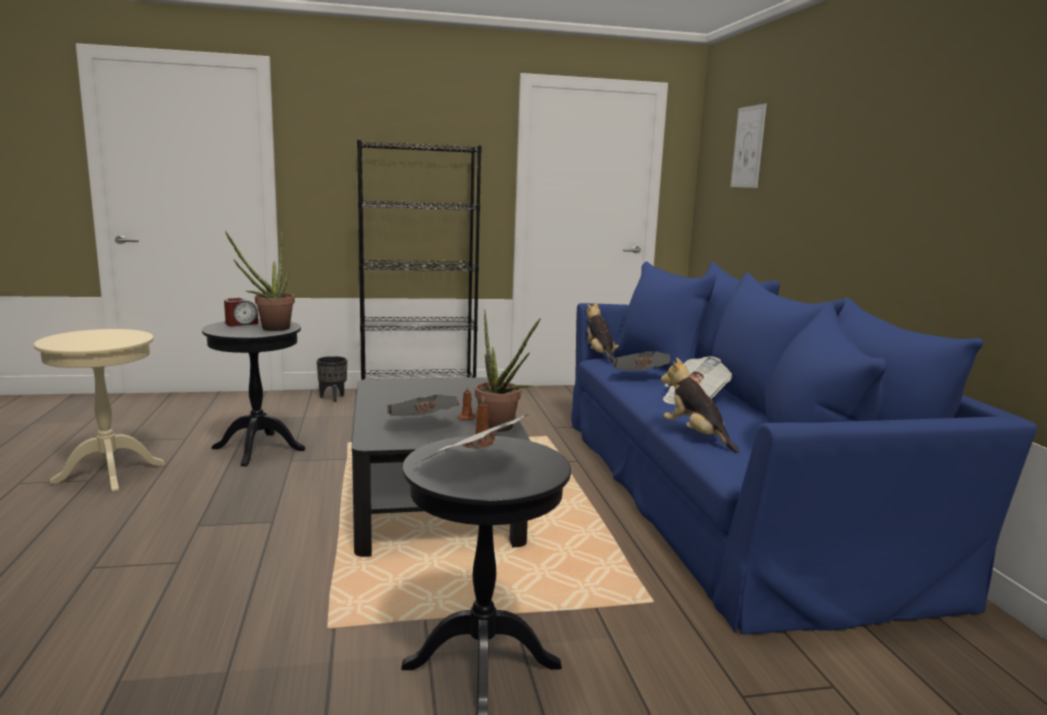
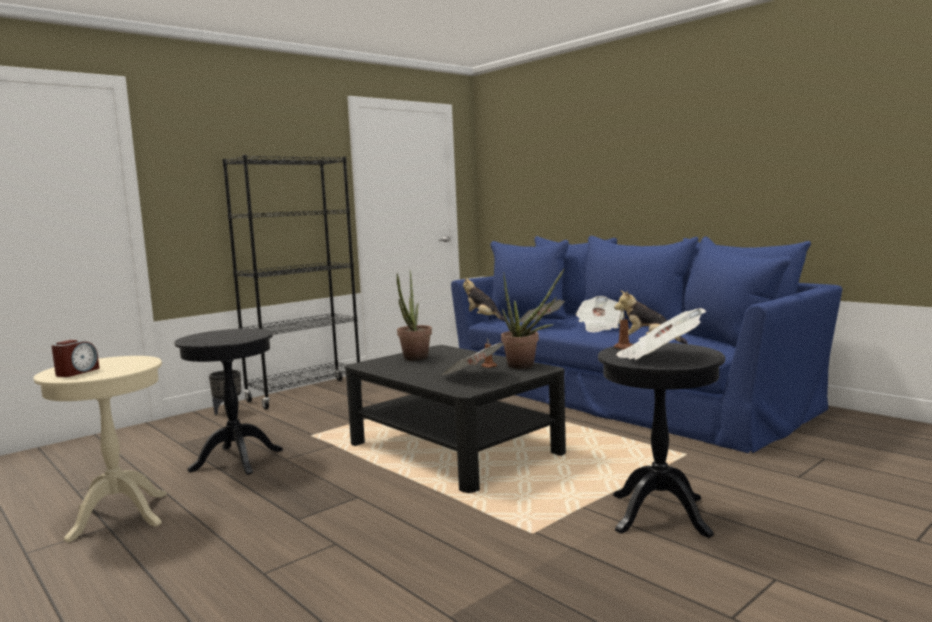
camera: 30 degrees left, 5 degrees down
(241, 324) = (205, 336): alarm clock -> alarm clock (77, 372)
(270, 329) = (246, 334): potted plant -> potted plant (414, 359)
(748, 147) = (538, 149): picture -> none

